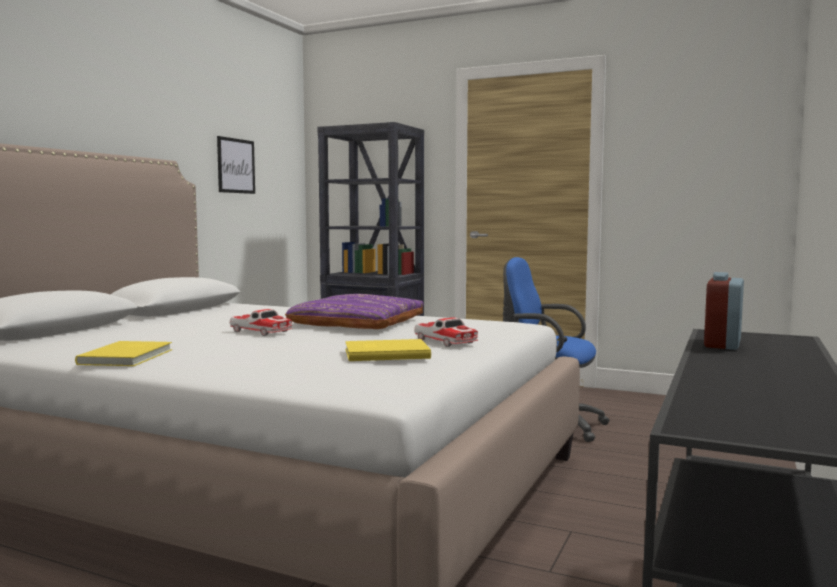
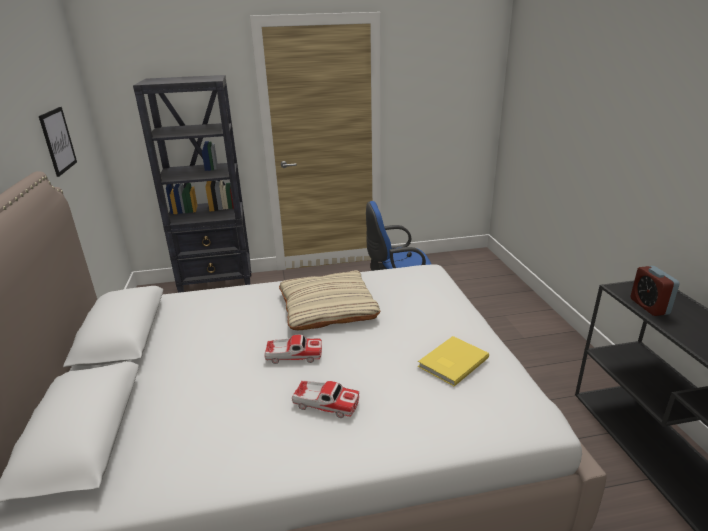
camera: 35 degrees left, 20 degrees up
(129, 356) = (278, 454): yellow book -> none
(357, 322) = (327, 306): purple pillow -> beige pillow
(445, 341) = (438, 320): toy car -> toy car (325, 403)

